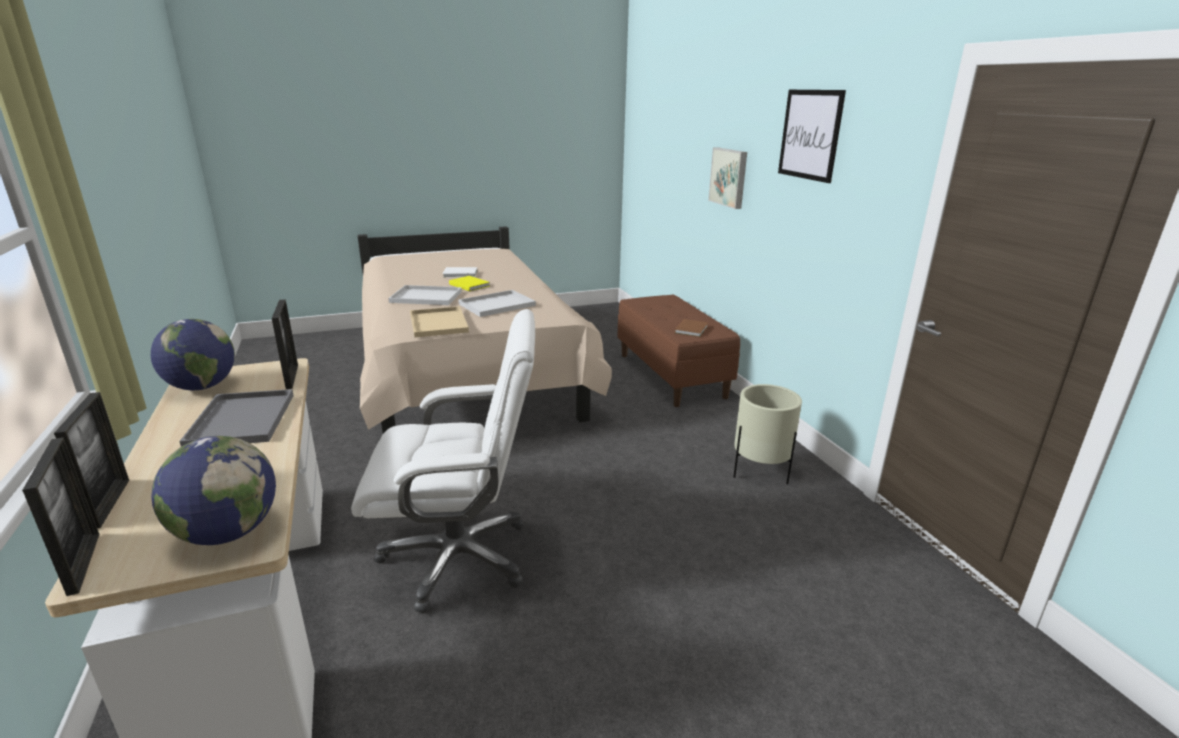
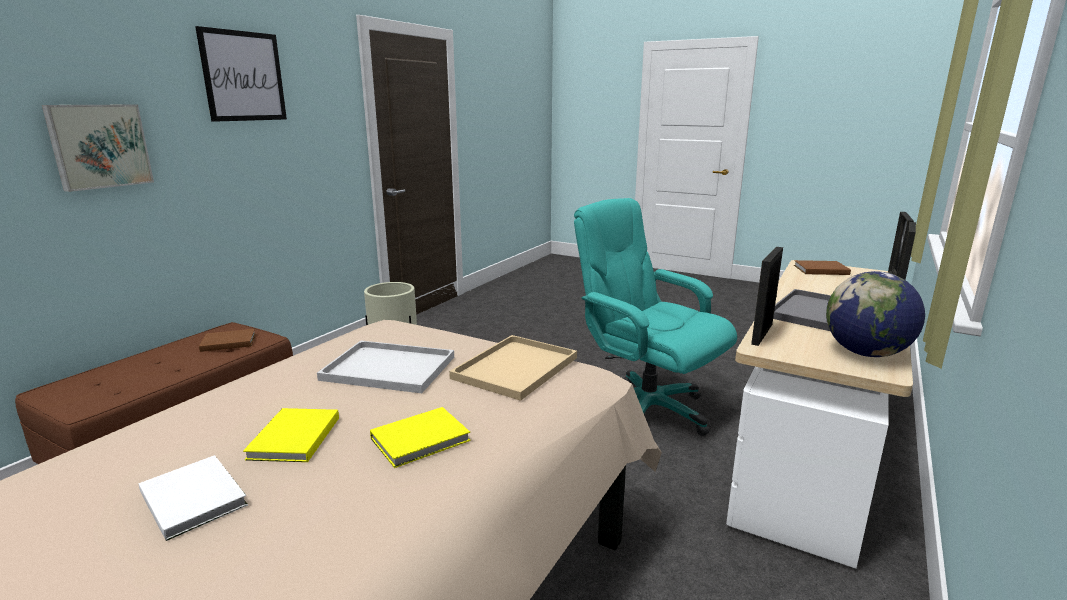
camera: 130 degrees left, 5 degrees down
(227, 533) = (819, 269): globe -> brown book
(424, 297) = (423, 439): white tray -> yellow book
(459, 556) = (646, 410): white office chair -> turquoise office chair

